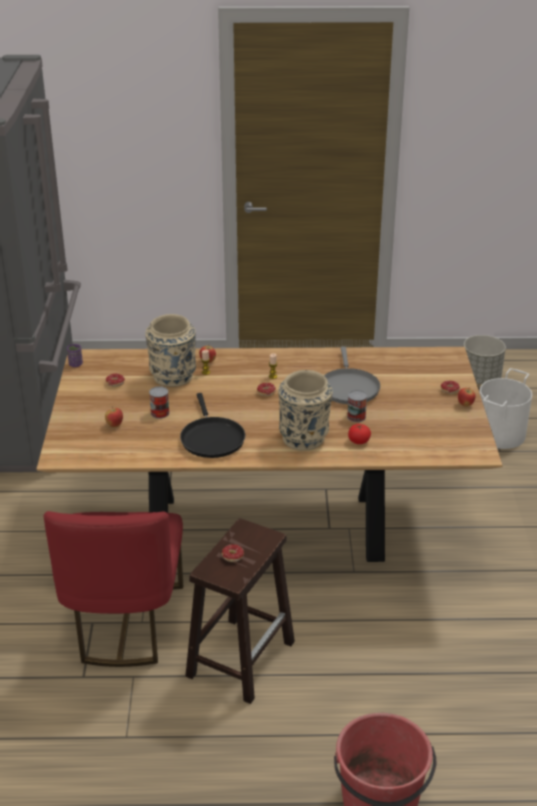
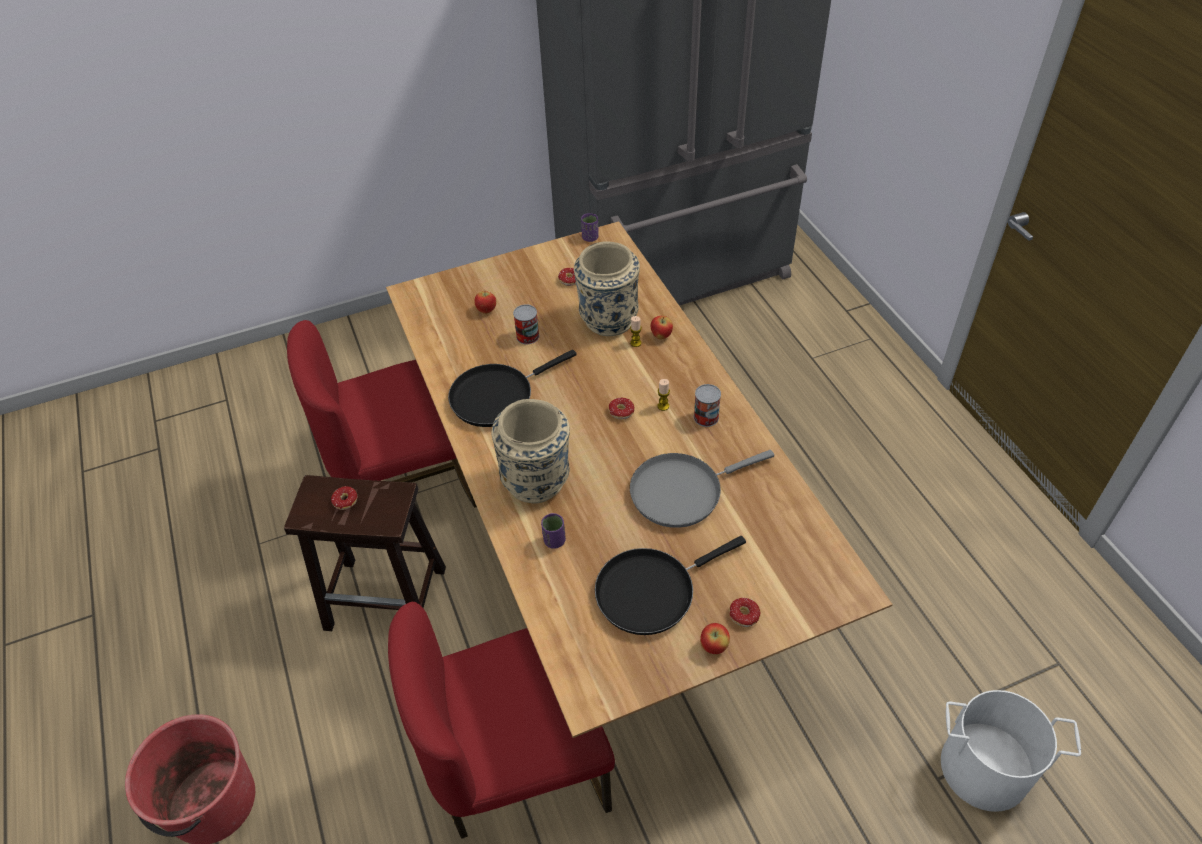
camera: 70 degrees right, 15 degrees up
(356, 417) = (612, 521): can -> can (706, 417)
(359, 441) = (554, 541): tomato -> purple cup
(417, 416) = (651, 591): none -> black frying pan
(422, 615) = (518, 765): none -> red chair
(480, 378) = (1122, 700): grey planter -> none

